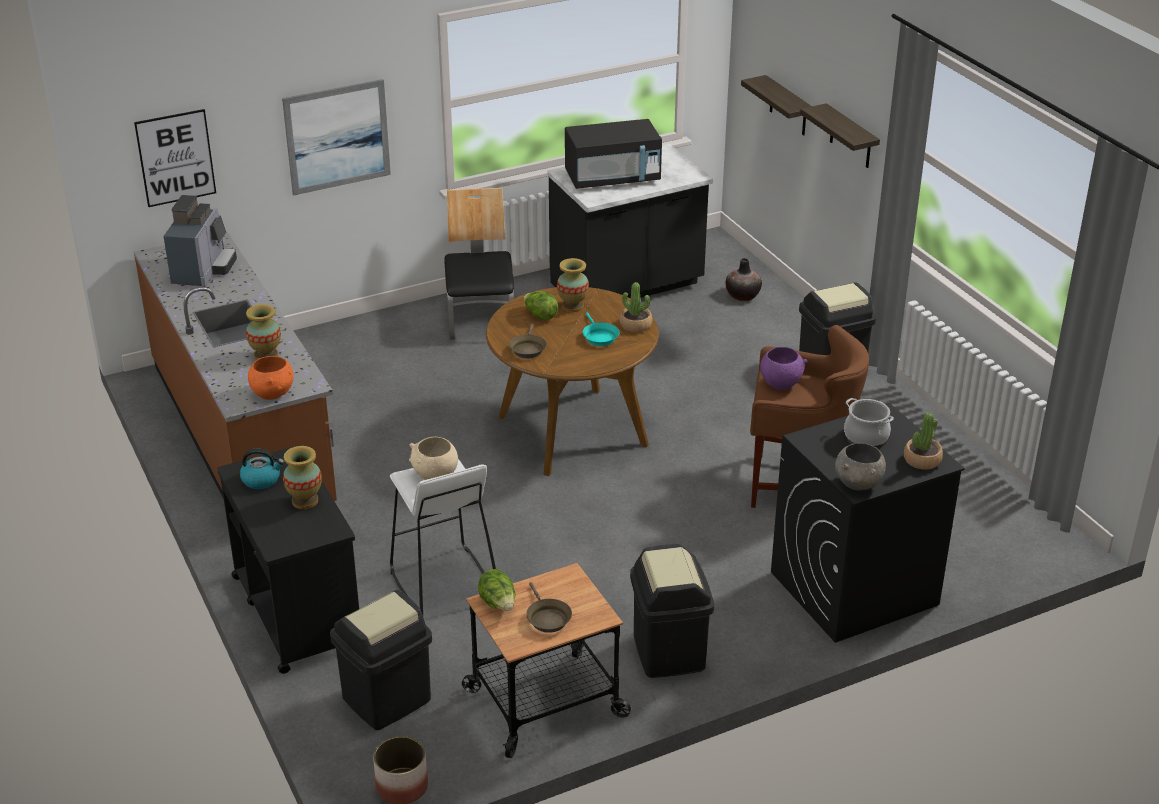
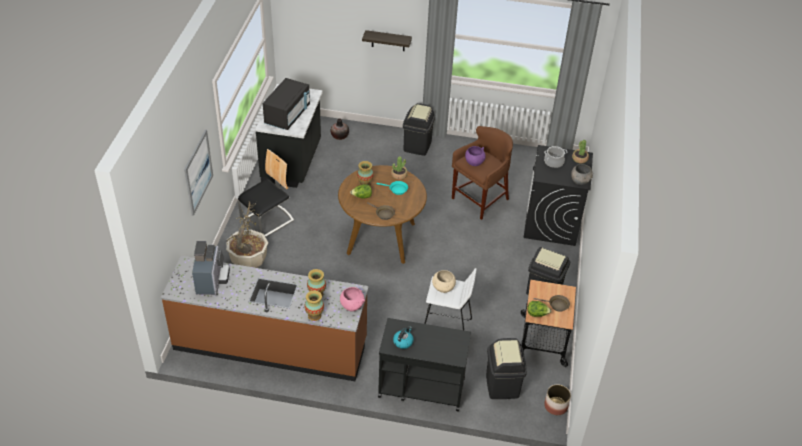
camera: 55 degrees left, 10 degrees up
(175, 158) = (163, 234): picture -> none
(203, 271) = (211, 280): coffee machine -> coffee machine turned 45 degrees clockwise
(273, 394) = (352, 306): orange bowl -> pink bowl
(305, 501) = (432, 335): vase -> vase (314, 315)
(381, 345) = (248, 261): none -> potted plant
(481, 322) = (268, 220): chair -> chair turned 105 degrees clockwise
(788, 107) = (332, 39): shelf -> none

